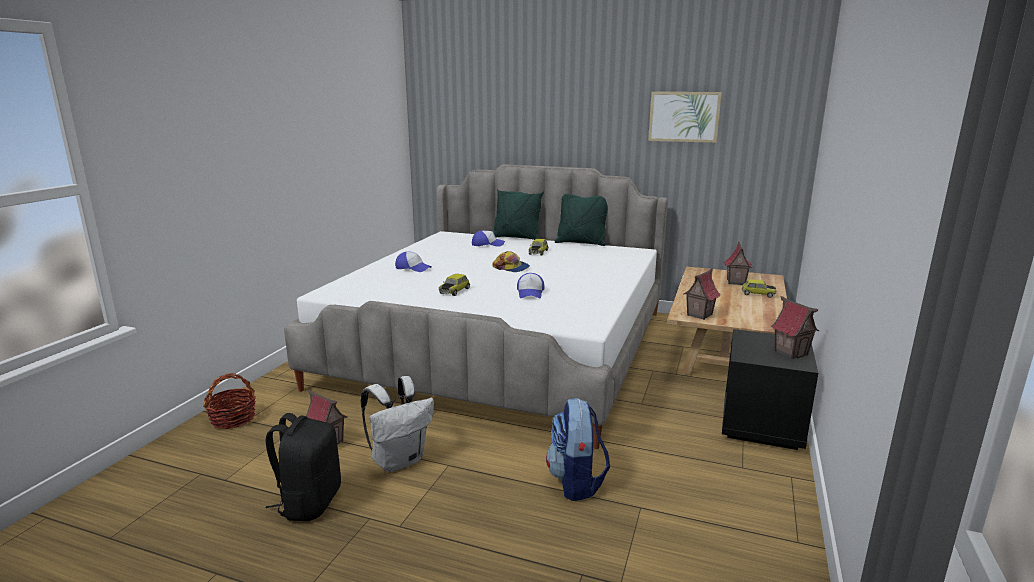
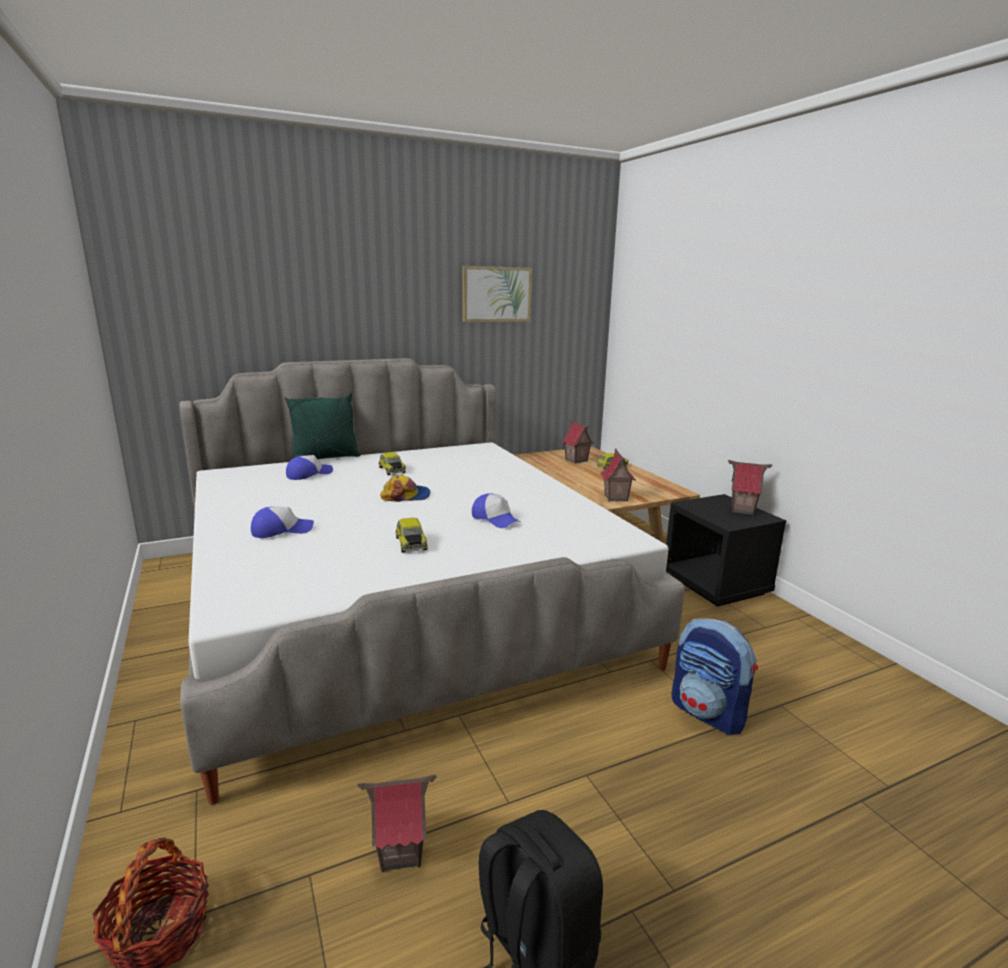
camera: 45 degrees left, 0 degrees up
(399, 460) = (530, 808): white backpack -> none
(581, 243) = (411, 450): green pillow -> none

